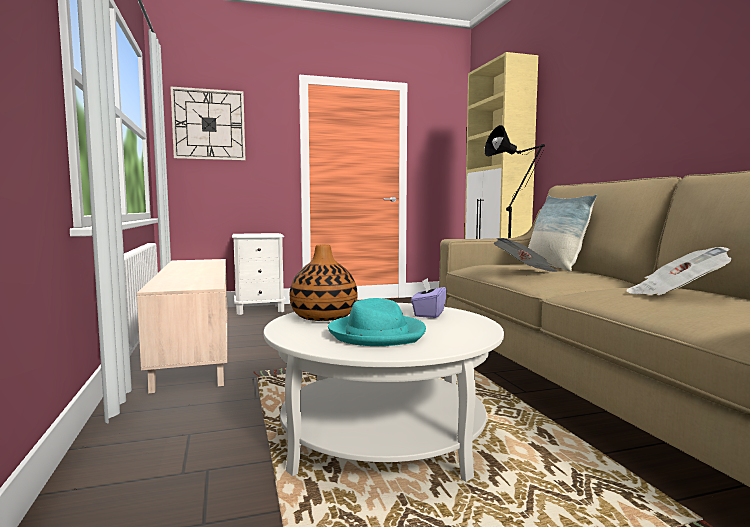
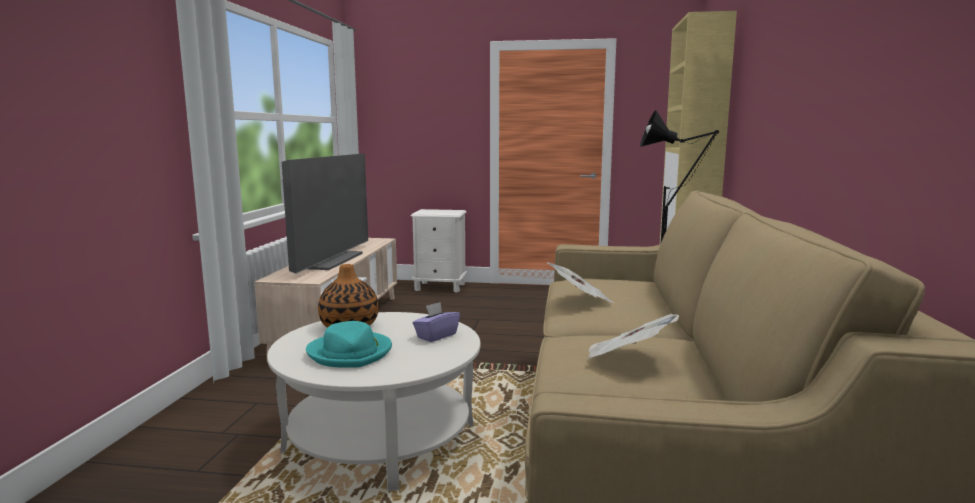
camera: 25 degrees right, 5 degrees up
(191, 274) = (329, 260): none -> television
(209, 124) = (400, 100): wall clock -> none
(554, 267) = (645, 293): pillow -> none

